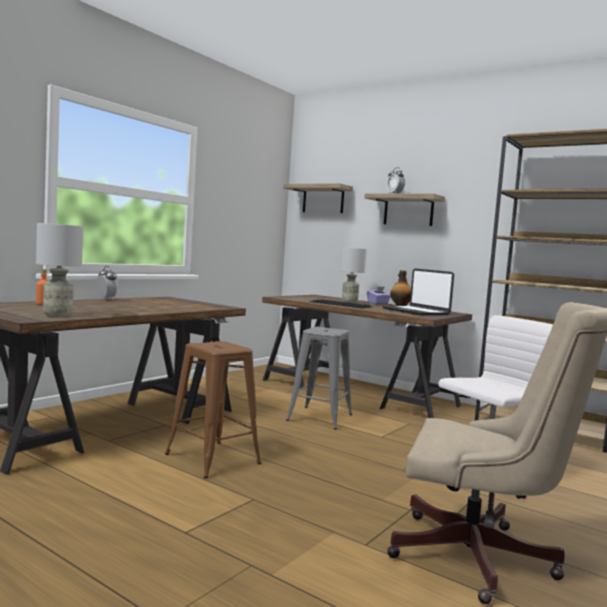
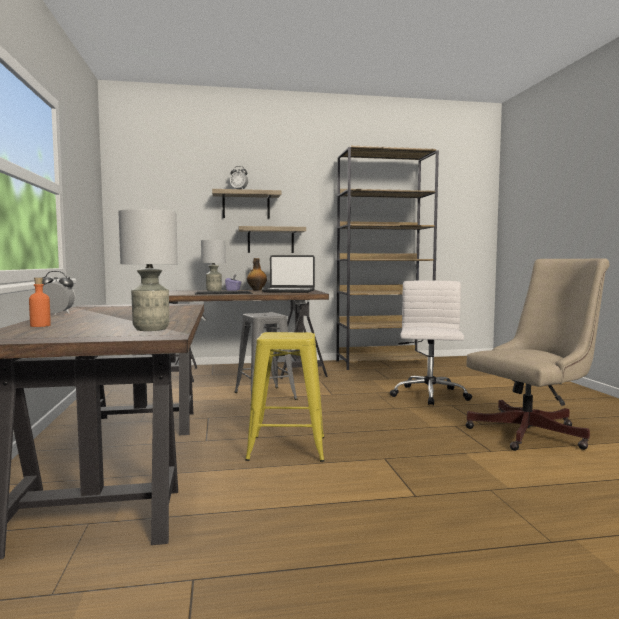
camera: 45 degrees left, 0 degrees up
(212, 459) = (287, 448): brown stool -> yellow stool
(323, 199) = (150, 194): shelf -> shelf (270, 240)

